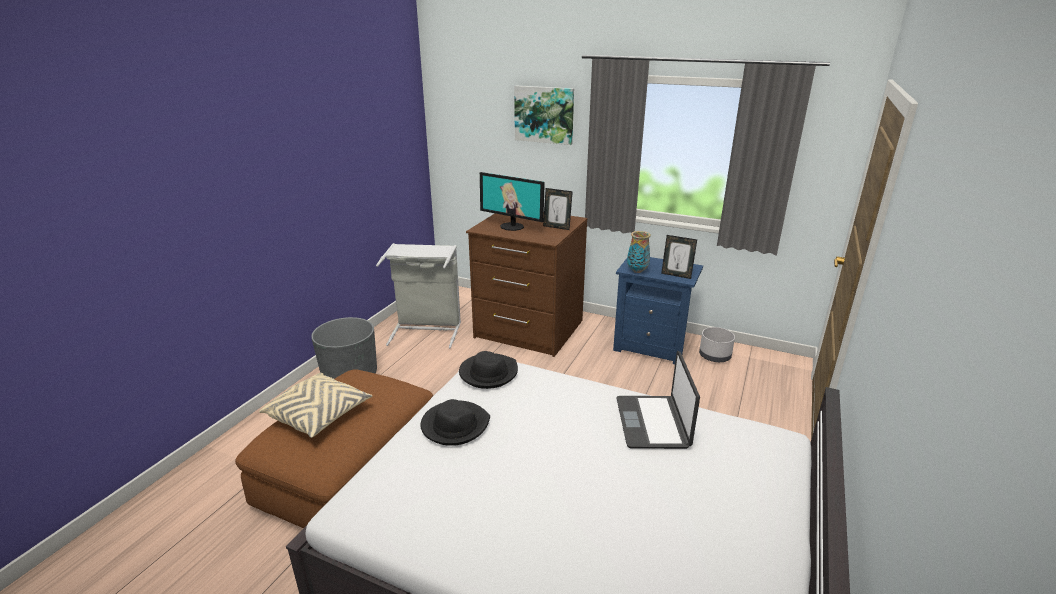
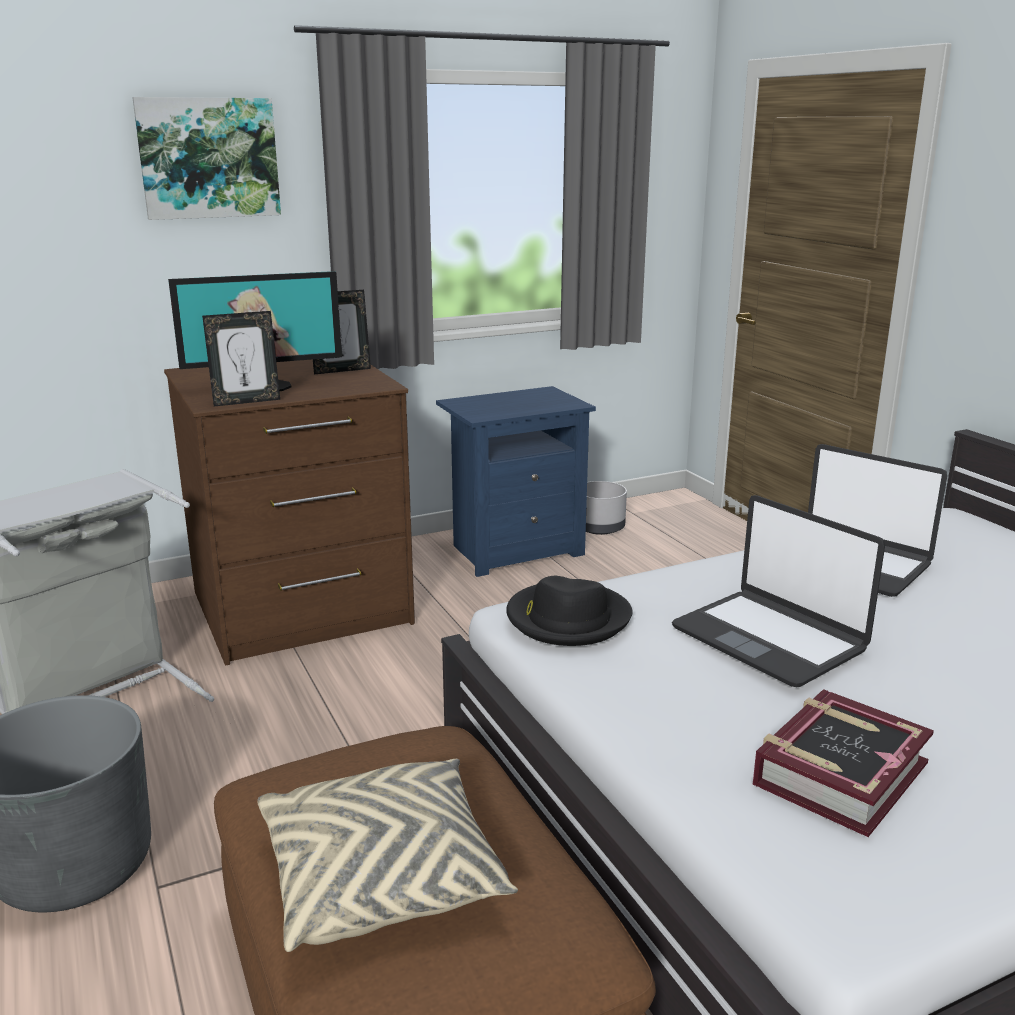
camera: 50 degrees left, 5 degrees down
(438, 480) = (839, 773): none -> book
(454, 425) = (688, 702): black hat -> none
(532, 426) = (769, 639): none -> laptop
(637, 271) = (497, 413): vase -> none
(676, 275) = (552, 403): picture frame -> picture frame (246, 401)

